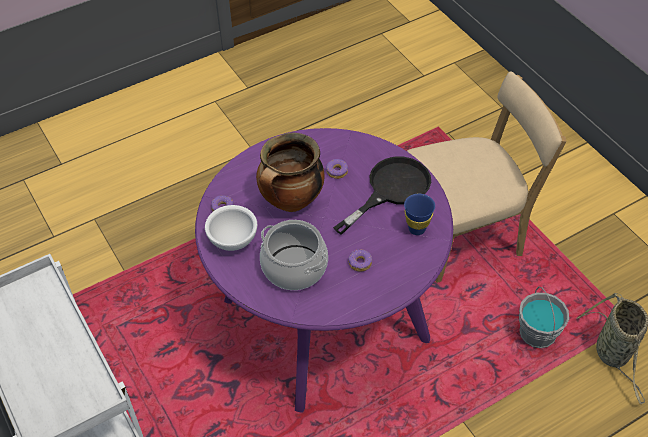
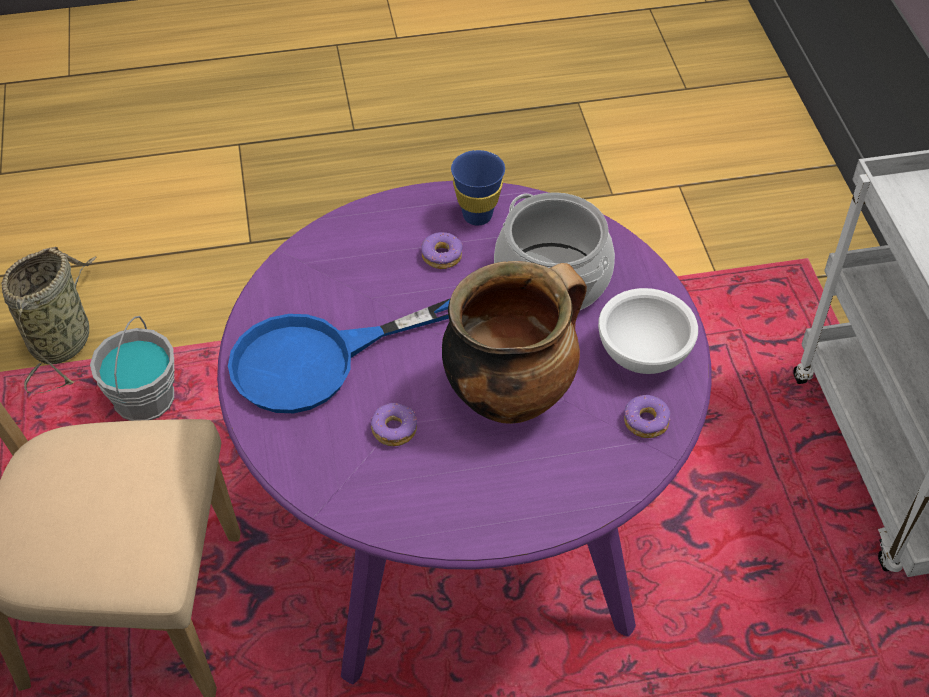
camera: 160 degrees left, 0 degrees up
(391, 190) = (315, 361): black frying pan -> blue frying pan
(417, 229) = (316, 281): blue cup -> blue cup (477, 216)

